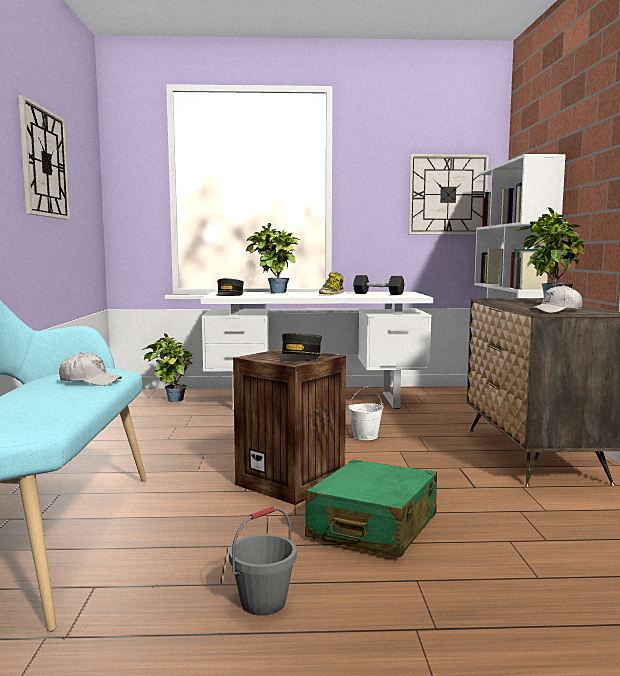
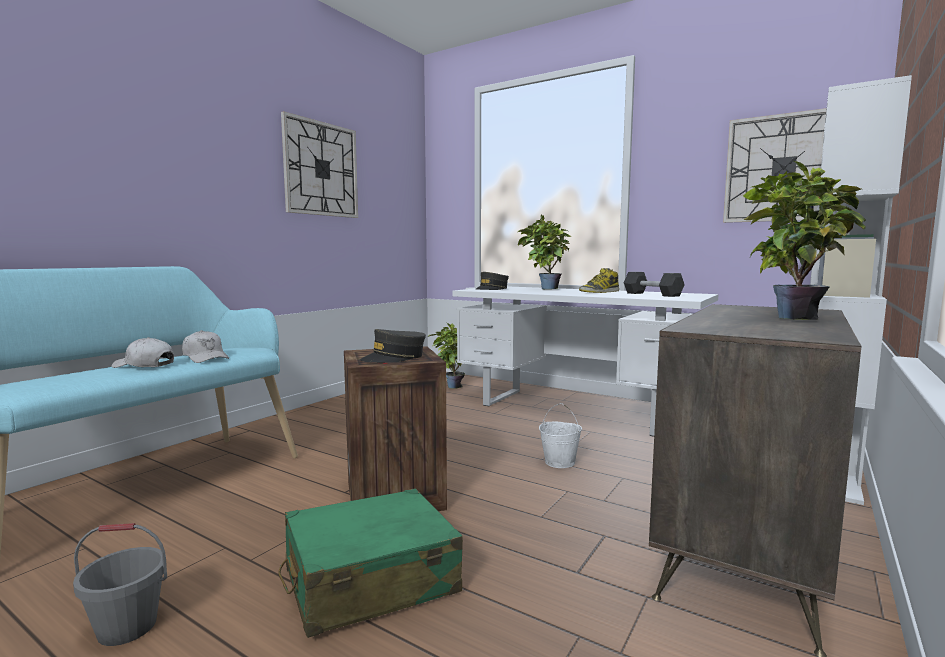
camera: 35 degrees right, 0 degrees up
(556, 311) = (727, 329): white cap -> white cap (144, 365)

